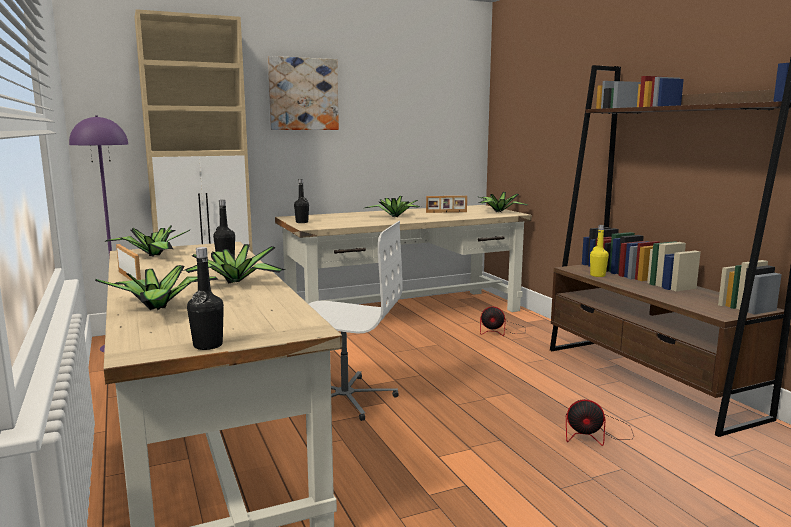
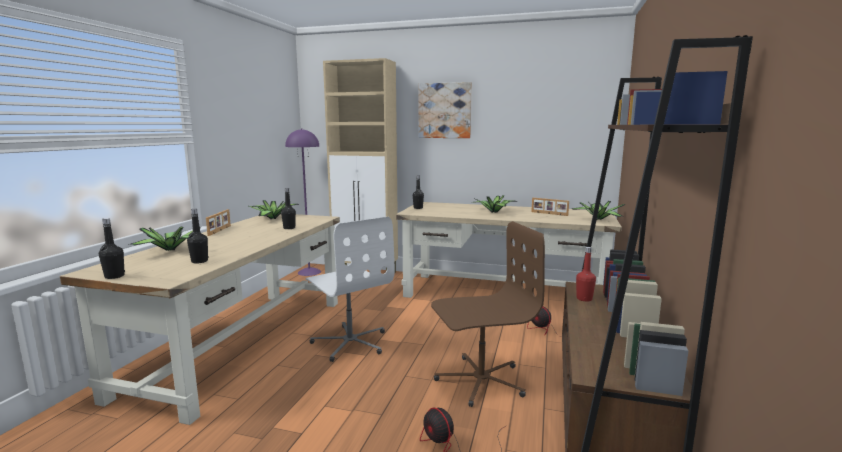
camera: 40 degrees right, 0 degrees up
(233, 283) = (243, 243): potted plant -> none
(258, 307) = (199, 261): none -> black bottle
(521, 384) = (480, 380): none -> brown office chair
(597, 275) = (584, 299): yellow bottle -> red bottle

